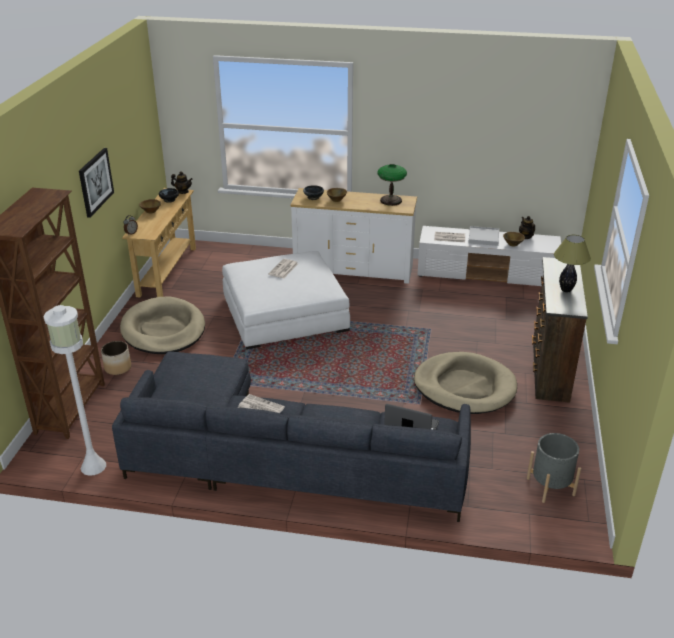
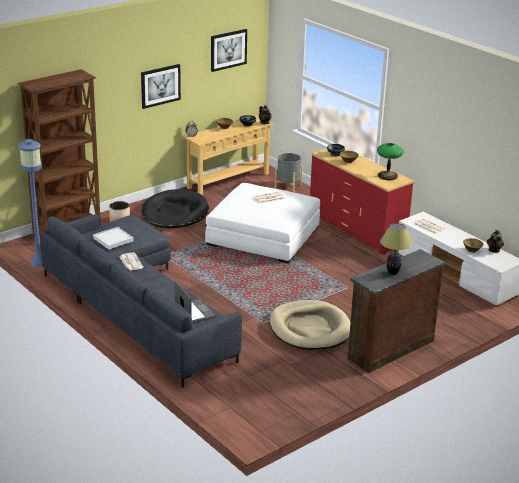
camera: 40 degrees right, 5 degrees down
(93, 466) = (38, 263): white floor lamp -> blue floor lamp
(134, 116) = (228, 50): none -> picture
(163, 330) = (175, 213): beige dog bed -> black dog bed
(353, 269) = (356, 229): white dresser -> red dresser
(483, 238) = (456, 237): white tray -> white tray (113, 240)
(550, 486) = (268, 403): grey planter -> grey planter (288, 186)

